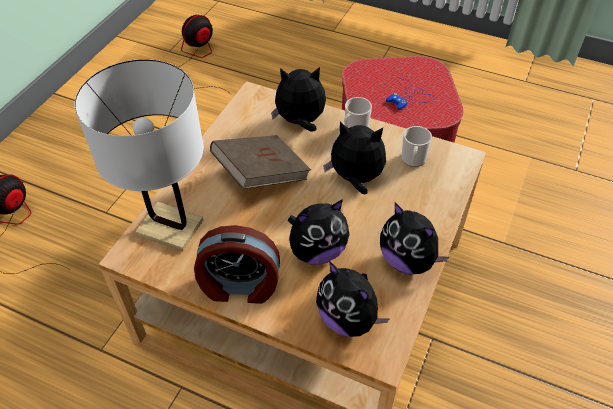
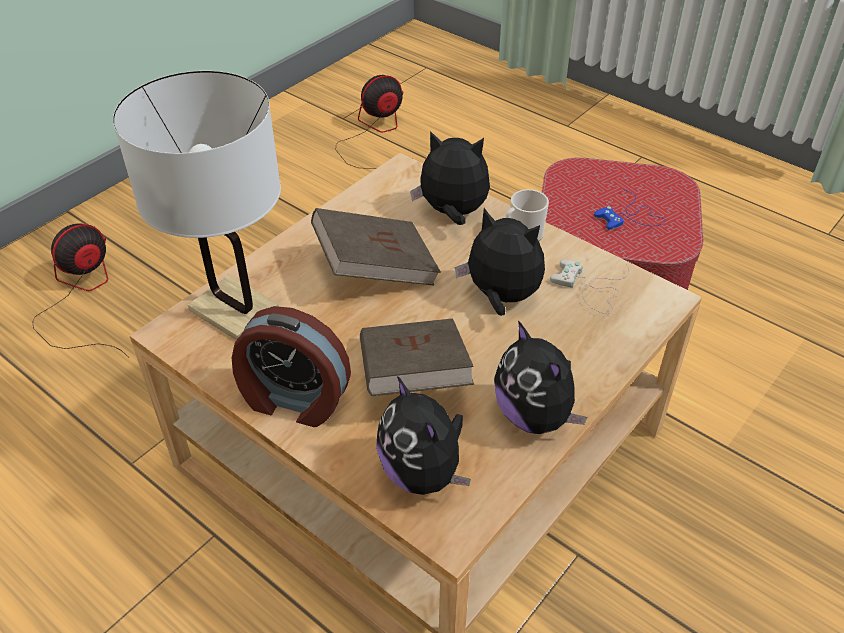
camera: 15 degrees right, 5 degrees down
(317, 251) = (413, 378): plush toy -> brown book
(413, 160) = (590, 288): mug -> white game controller

